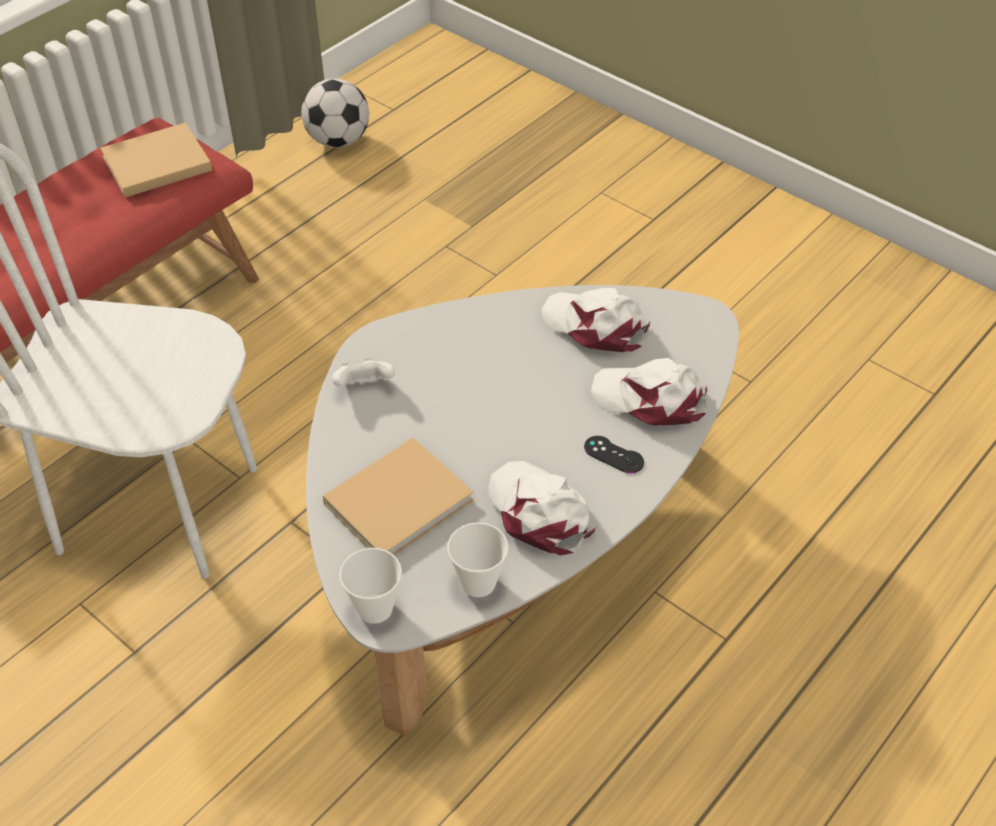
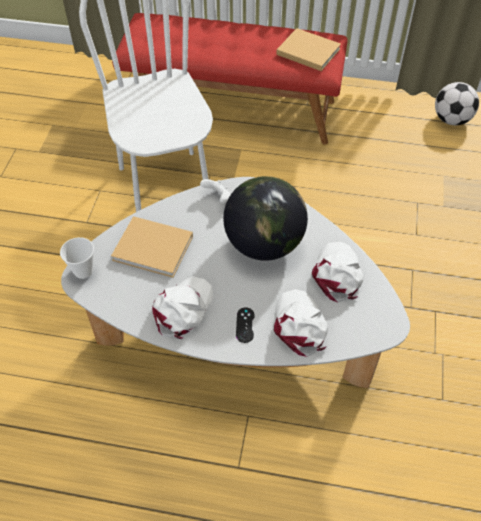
camera: 60 degrees right, 5 degrees up
(478, 583) = (121, 304): cup -> none
(490, 374) = (264, 244): none -> globe

